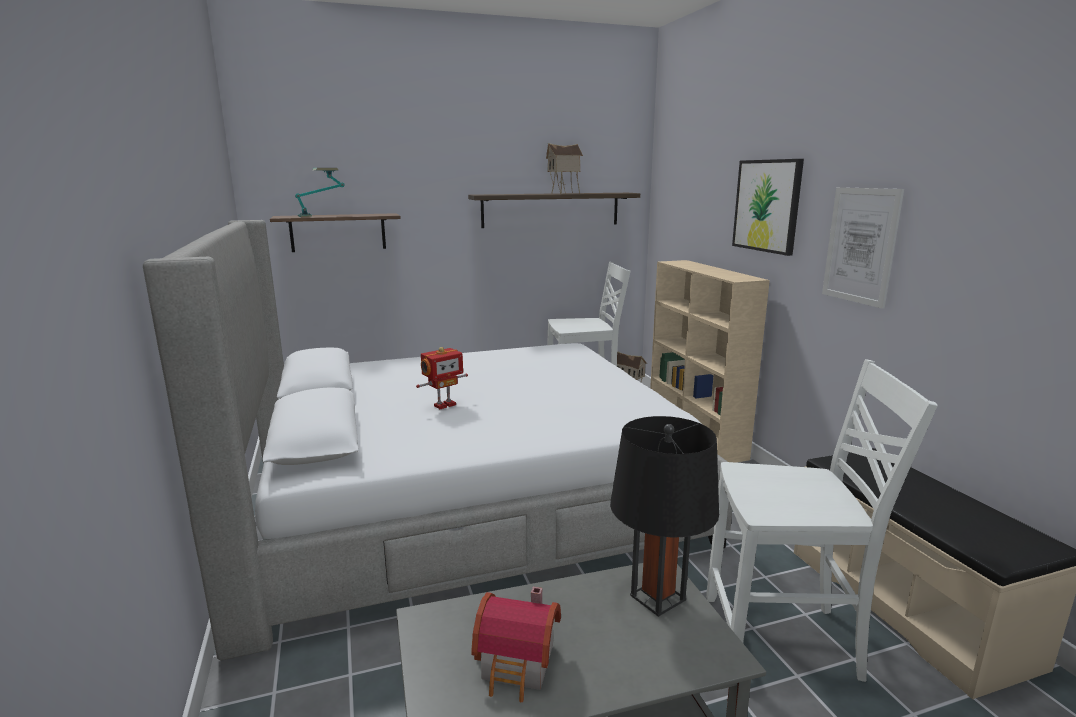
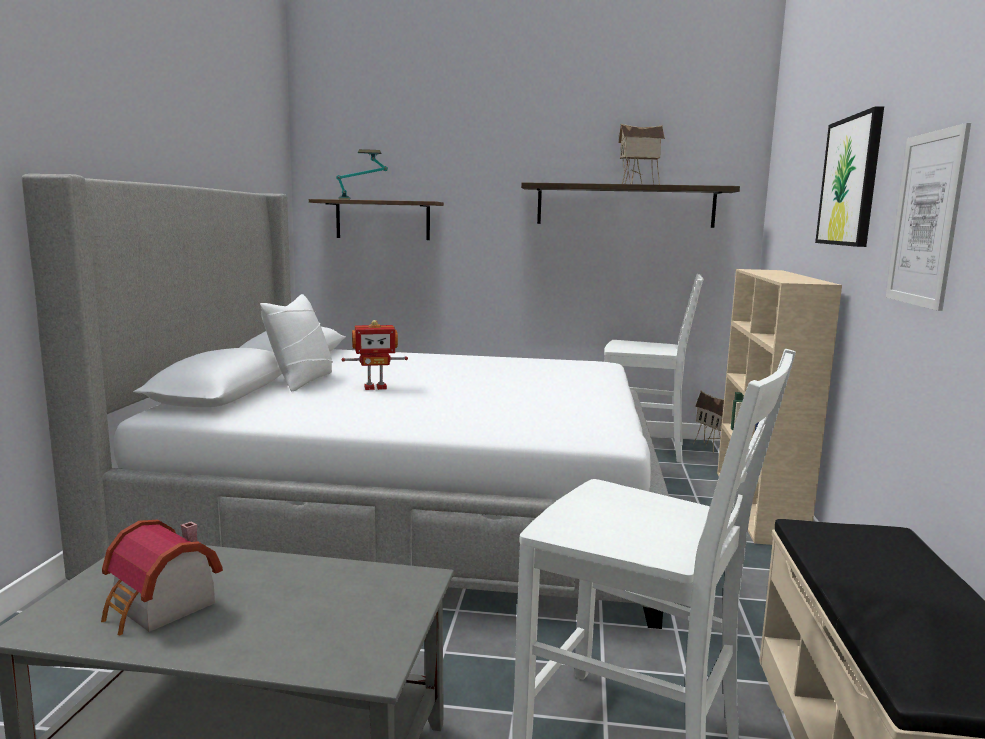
camera: 25 degrees right, 5 degrees down
(366, 409) = (301, 380): none -> white pillow
(657, 598) = (379, 598): black table lamp -> none

